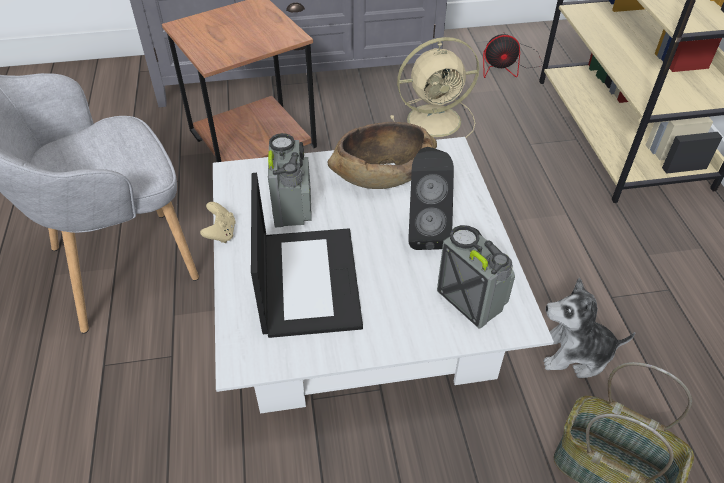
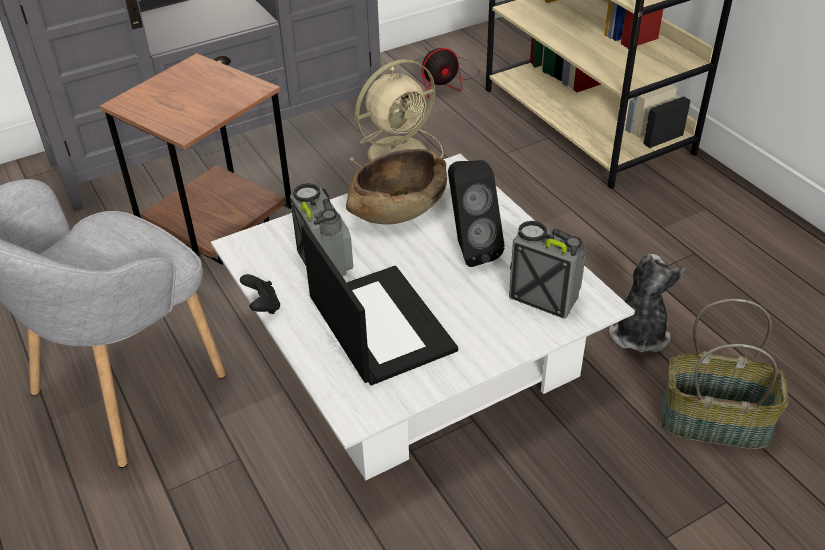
camera: 20 degrees left, 5 degrees down
(221, 233) = (263, 306): beige game controller -> black game controller
(575, 353) = (638, 333): plush toy -> plush toy turned 120 degrees clockwise

